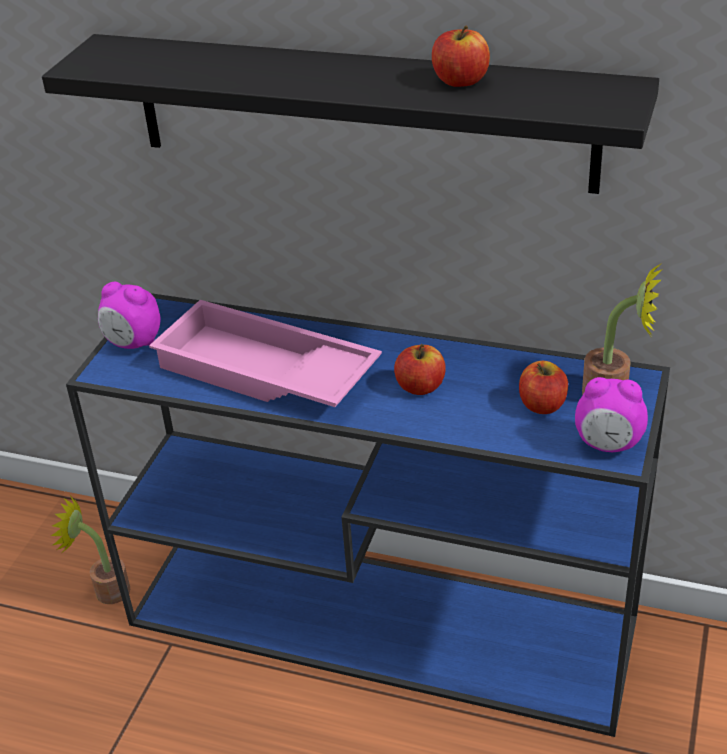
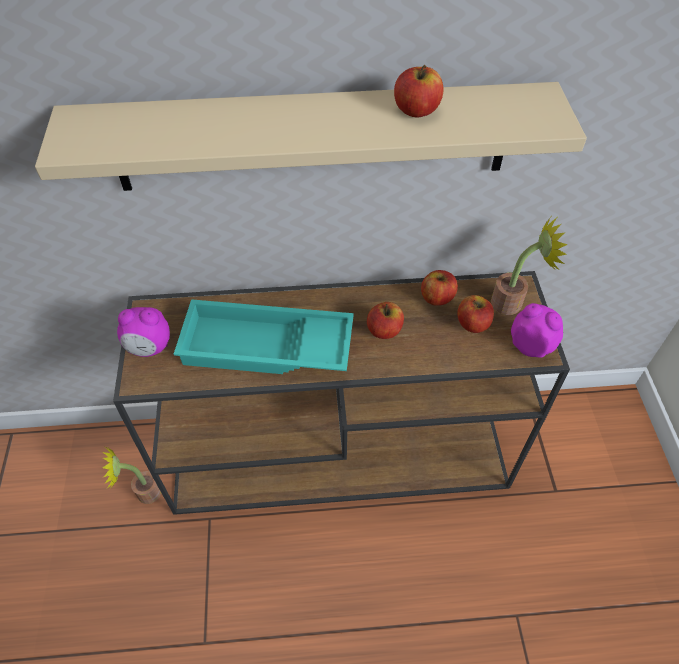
camera: 25 degrees left, 15 degrees up
(263, 373) = (265, 348): pink tray -> turquoise tray
(360, 112) = (312, 138): black shelf -> beige shelf
(385, 621) = (342, 454): blue console table -> brown console table
(512, 368) = (437, 297): none -> apple
(608, 445) = (531, 345): alarm clock -> alarm clock turned 135 degrees counterclockwise

